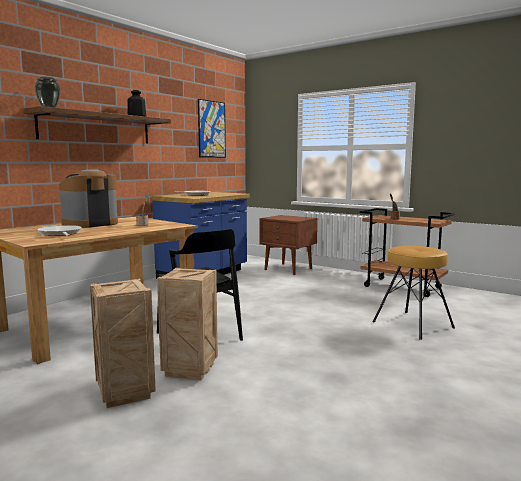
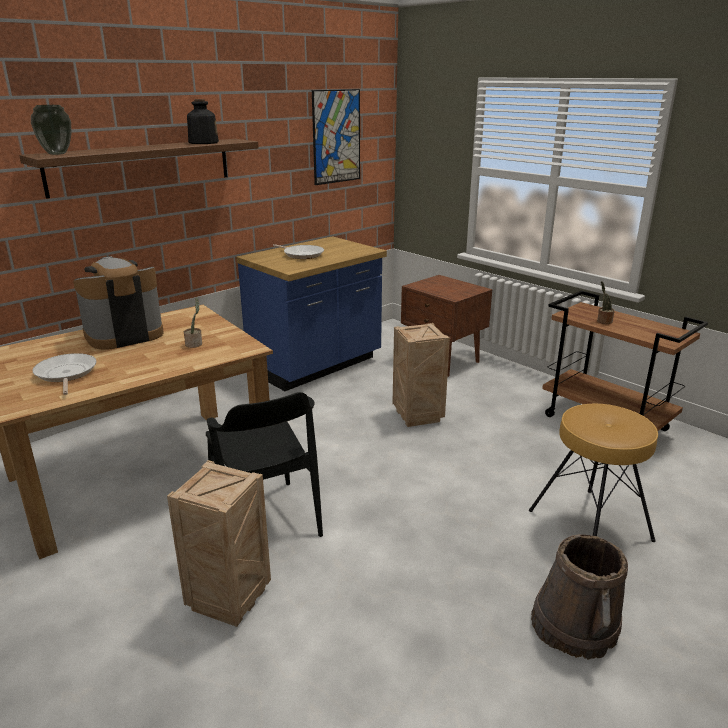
camera: 10 degrees right, 15 degrees up
(124, 393) = (127, 642): crate -> crate (416, 416)
(423, 362) = (574, 626): none -> brown bucket

